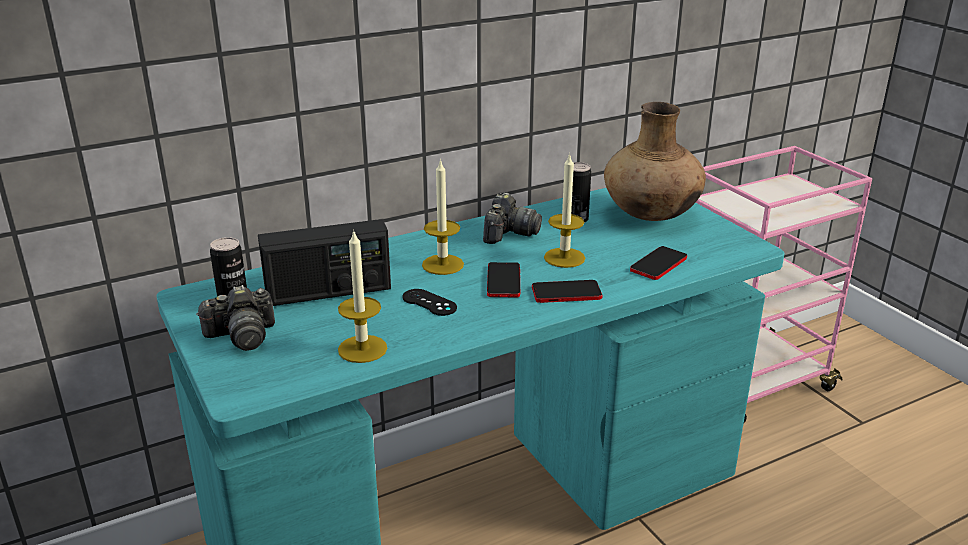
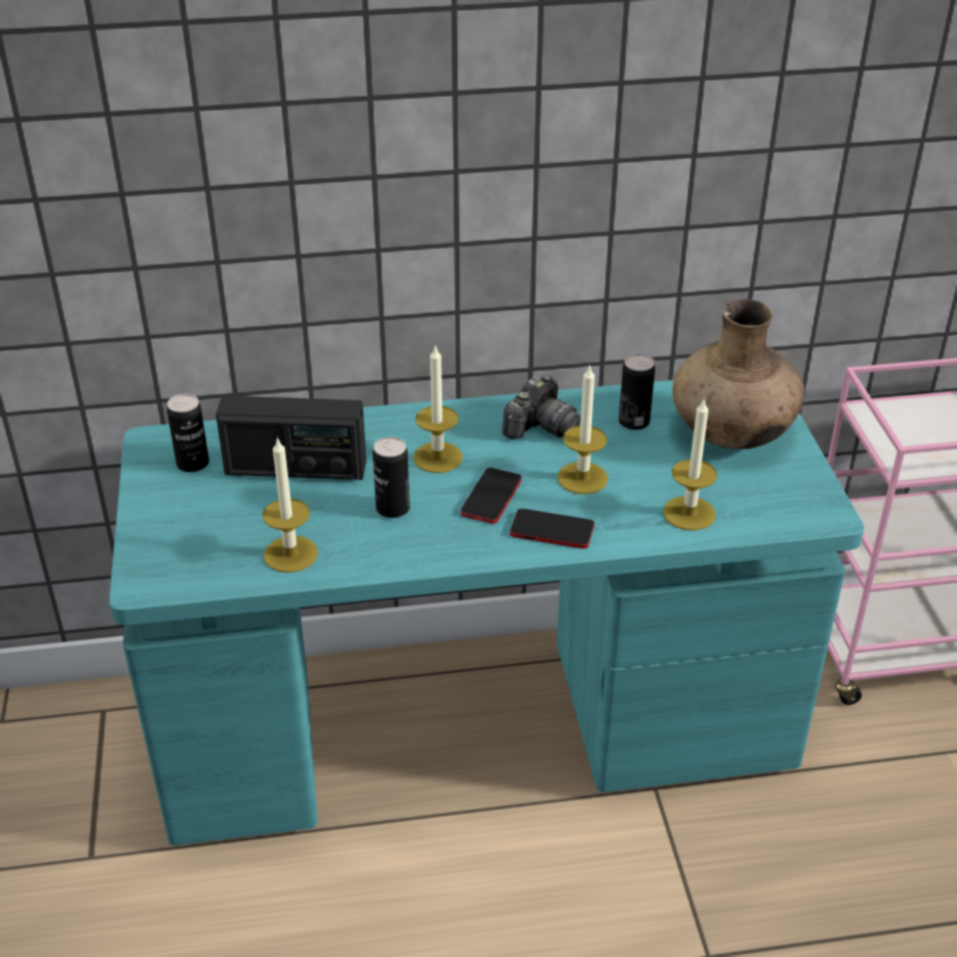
camera: 20 degrees right, 10 degrees up
(242, 336) = (181, 508): camera -> none
(429, 302) = (393, 508): black game controller -> can
(658, 264) = (689, 513): phone -> candle

